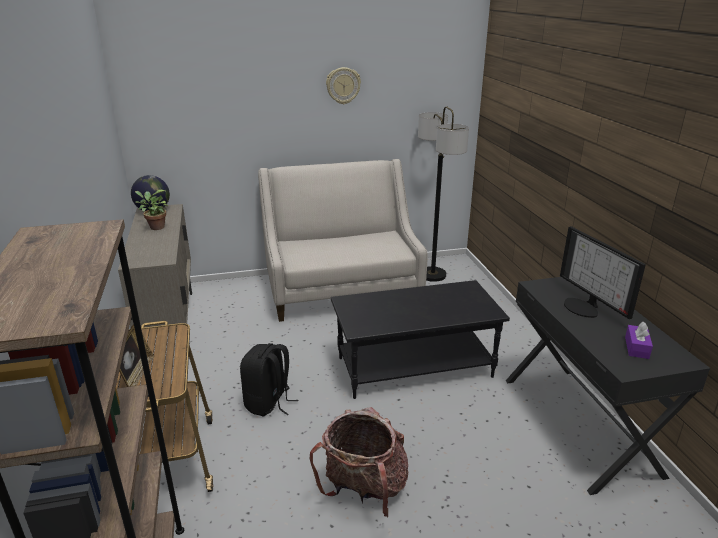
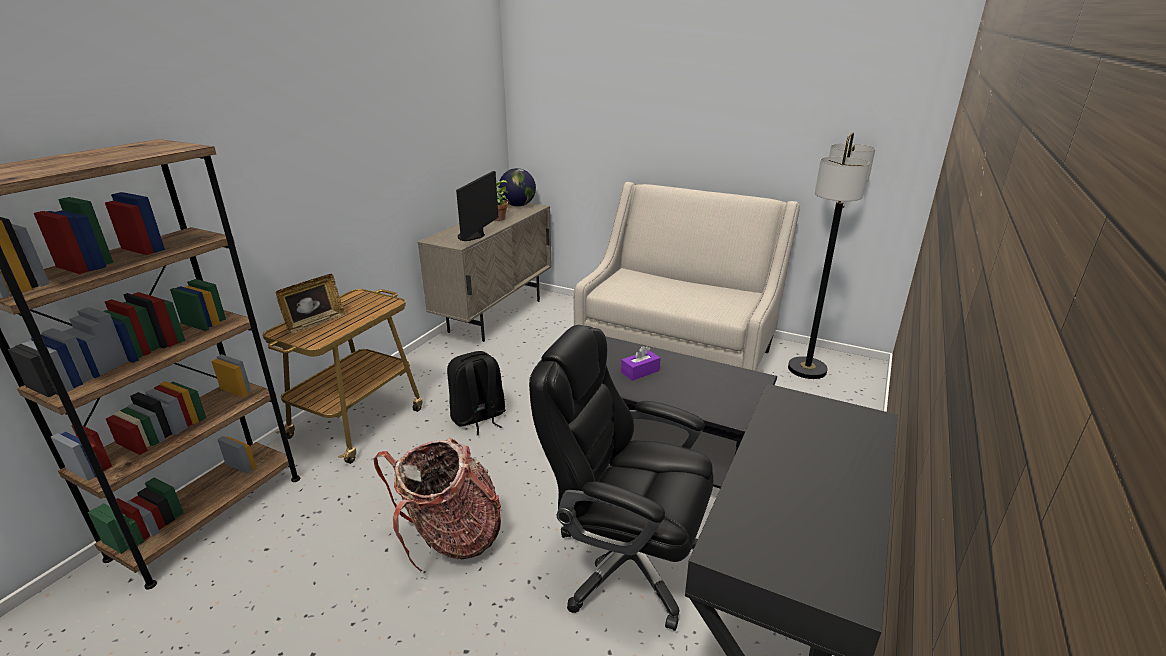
camera: 40 degrees right, 0 degrees up
(343, 85) = (738, 94): wall clock -> none
(478, 436) = (626, 562): none -> black office chair
(584, 307) = (808, 450): monitor -> monitor (473, 236)
(636, 347) = (796, 535): purple tissue box -> purple tissue box (640, 371)

